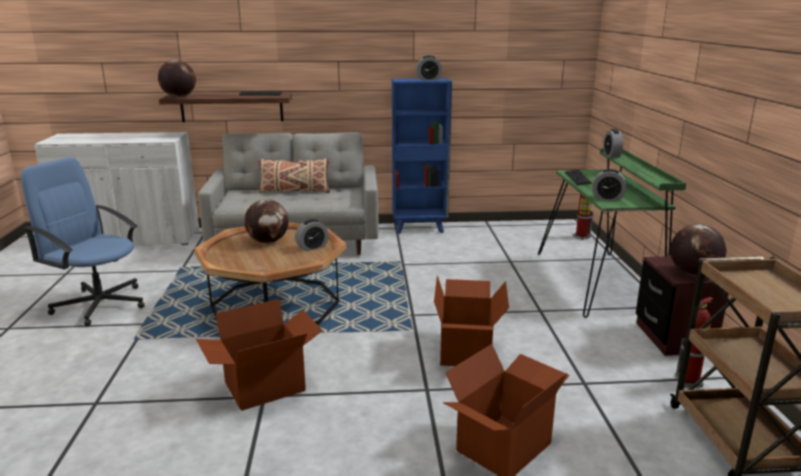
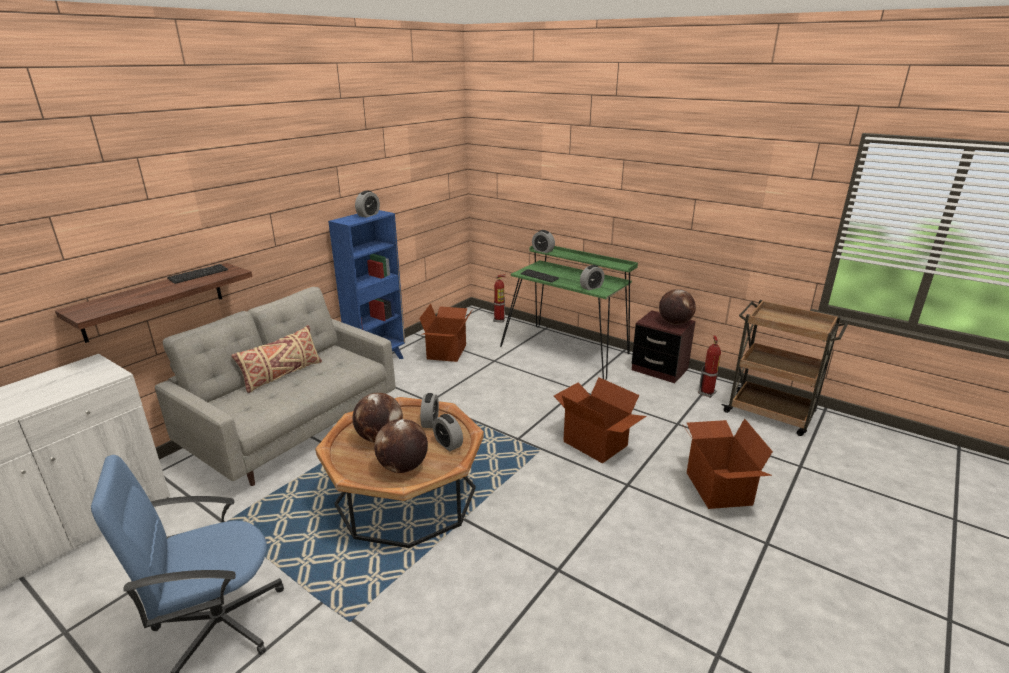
camera: 50 degrees left, 5 degrees up
(179, 97) = (96, 310): globe -> globe (402, 467)
(265, 387) = (545, 563): cardboard box -> cardboard box (447, 352)
(292, 262) = (448, 444): none -> alarm clock

